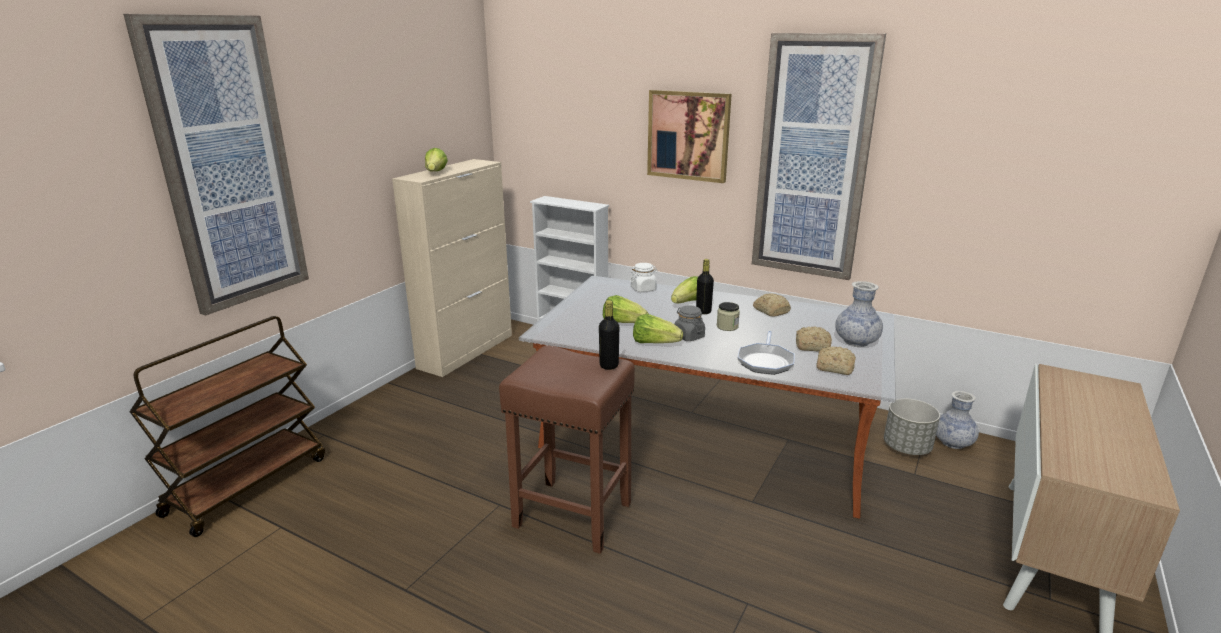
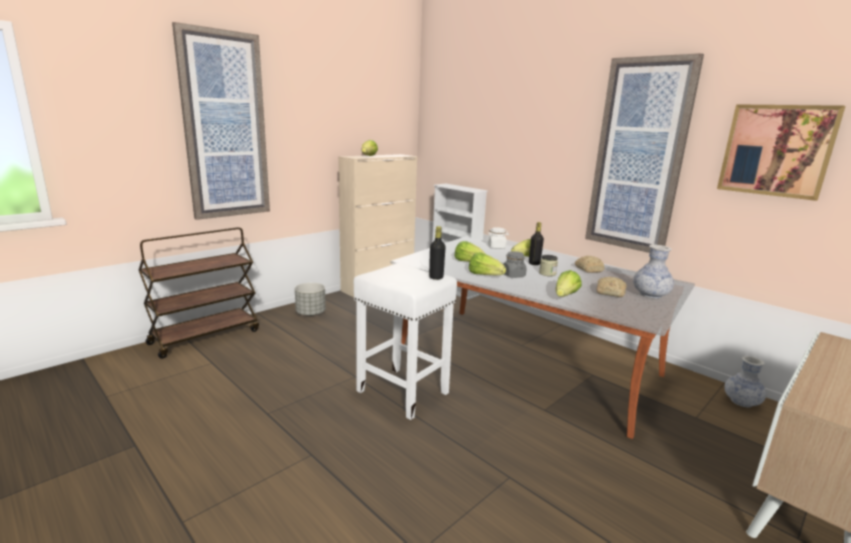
camera: 15 degrees right, 5 degrees down
(570, 514) = (401, 391): brown stool -> white stool
(688, 135) = (546, 139): picture -> picture (776, 150)
(765, 361) = (565, 296): frying pan -> lettuce
(833, 367) = (620, 307): bread -> none
(906, 447) = (696, 398): grey planter -> grey planter (311, 313)

